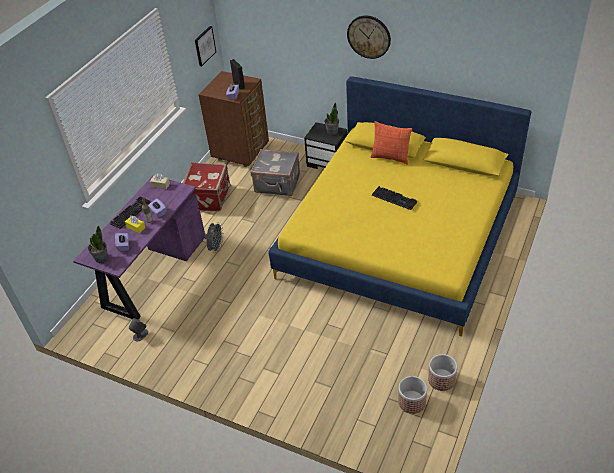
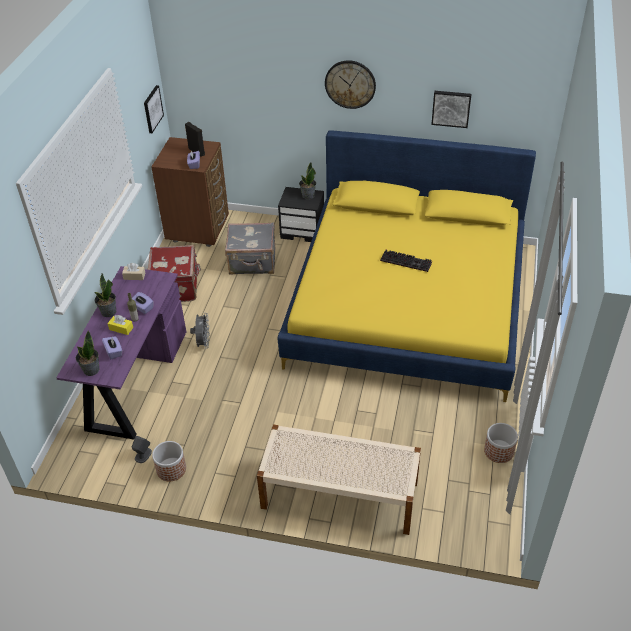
camera: 15 degrees left, 0 degrees up
(130, 212) = (108, 312): keyboard -> potted plant
(289, 396) = (339, 495): none -> beige bench
(390, 158) = (387, 217): orange pillow -> none
(411, 402) = (474, 480): planter -> planter (171, 469)
(456, 65) = (451, 108): none -> picture

